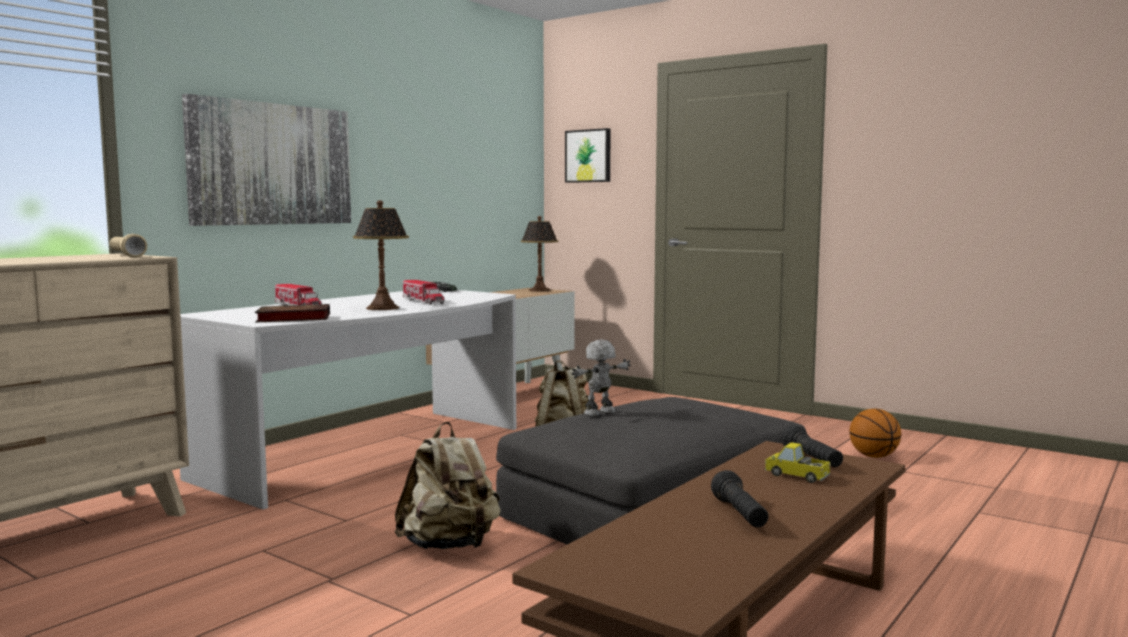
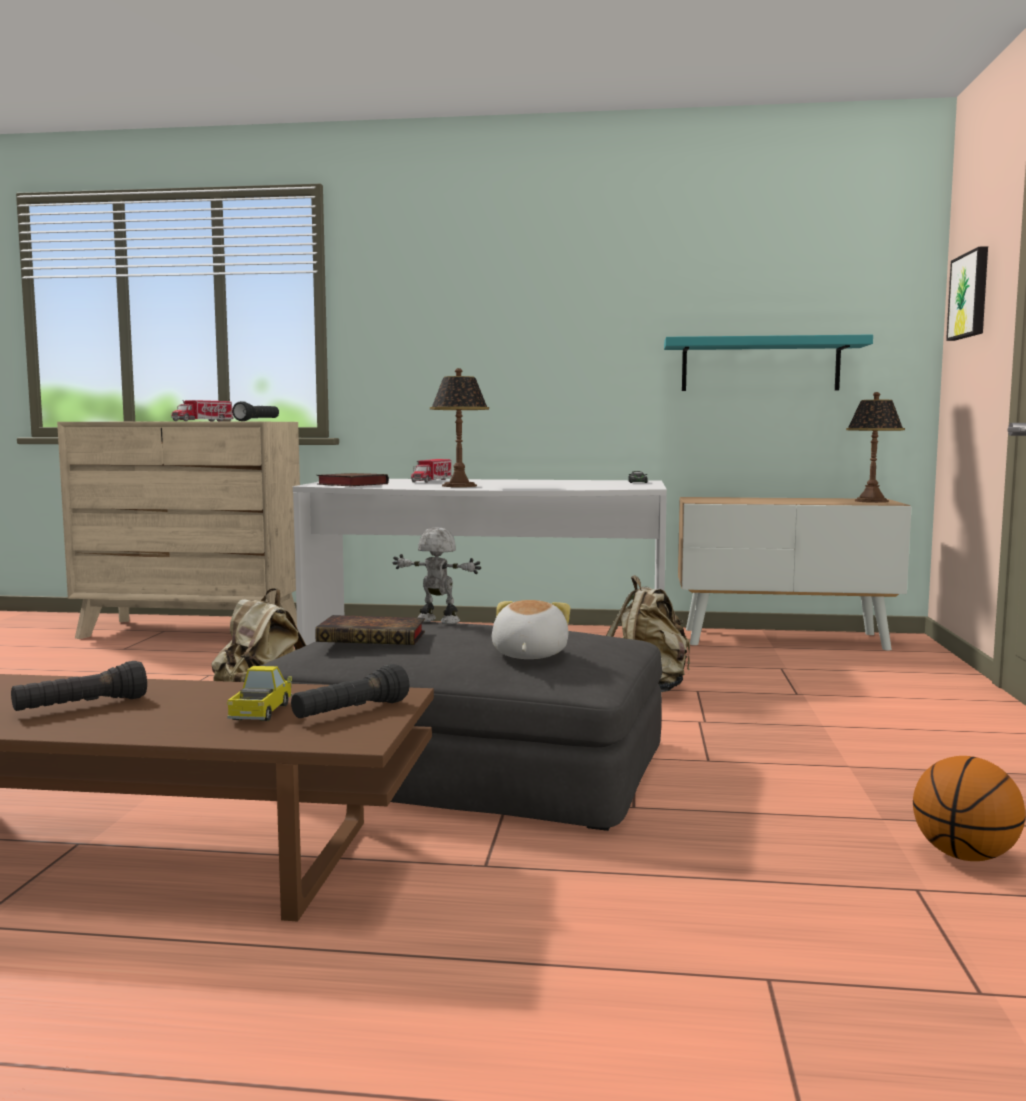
camera: 60 degrees right, 0 degrees up
(126, 256) = (257, 421): beige flashlight -> black flashlight
(272, 164) = (475, 339): picture -> none
(423, 301) = (533, 485): toy truck -> toy truck (203, 421)
(463, 194) = (760, 365): none -> turquoise shelf
(637, 429) = (375, 637): none -> book
(722, 413) = (528, 655): none -> plush toy

